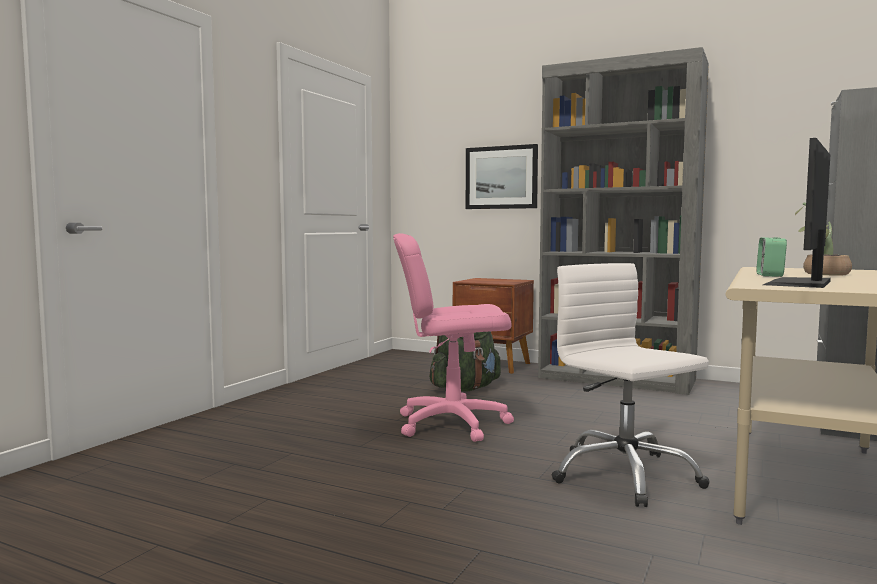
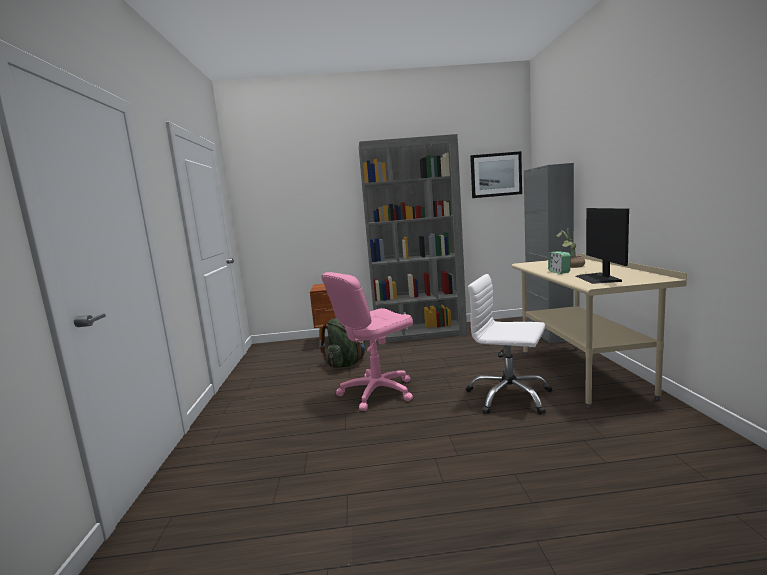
camera: 30 degrees left, 5 degrees up
(501, 177) = (323, 214): picture -> picture (496, 175)

